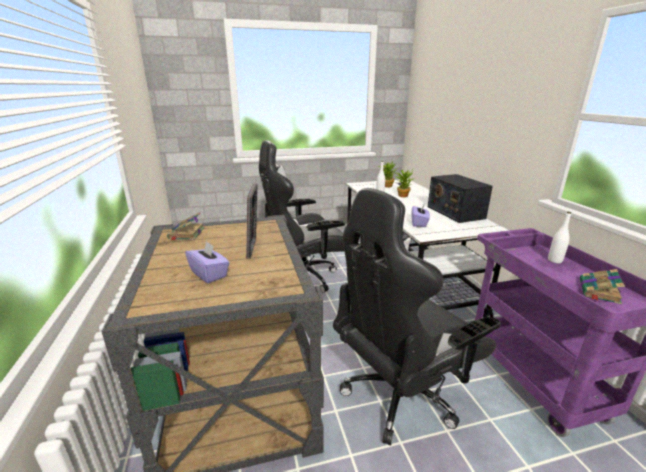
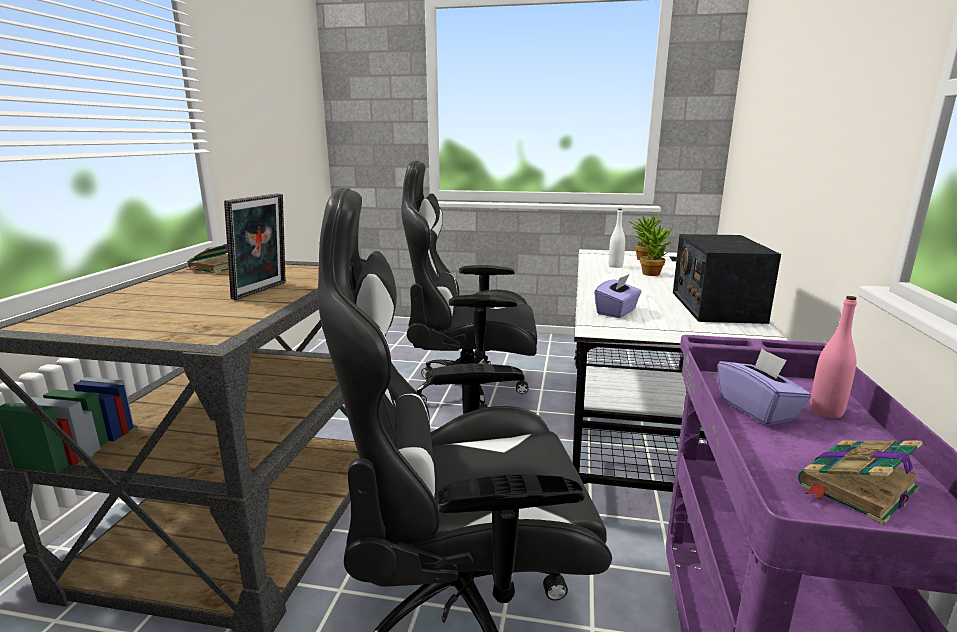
camera: 25 degrees right, 5 degrees down
(209, 274) = (158, 307): purple tissue box -> purple tissue box (757, 409)
(554, 260) = (826, 412): white bottle -> pink bottle

